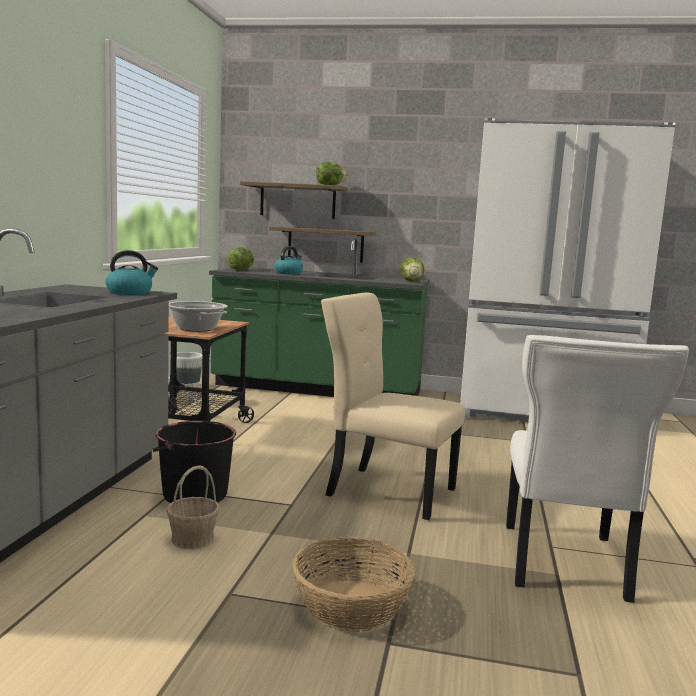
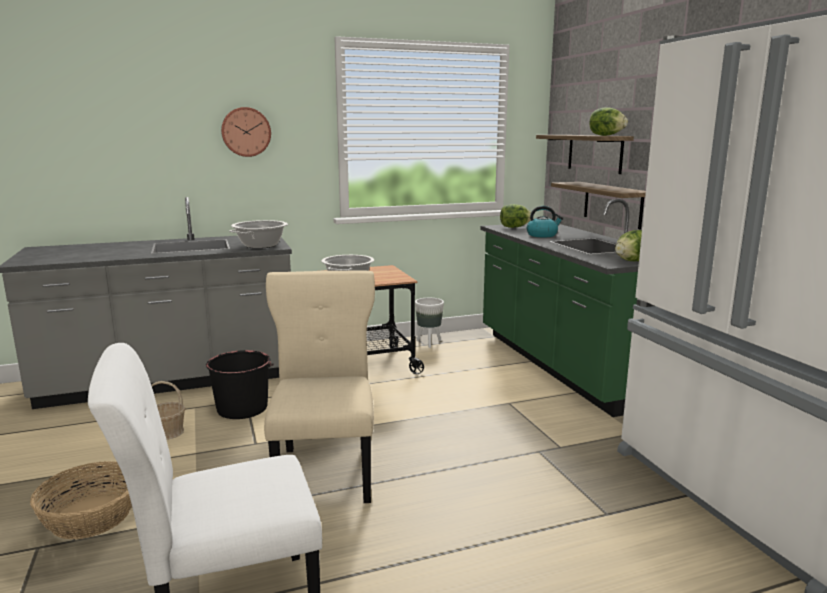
camera: 60 degrees right, 5 degrees up
(38, 141) = (246, 132): none -> wall clock
(130, 293) = (260, 245): kettle -> cooking pot

